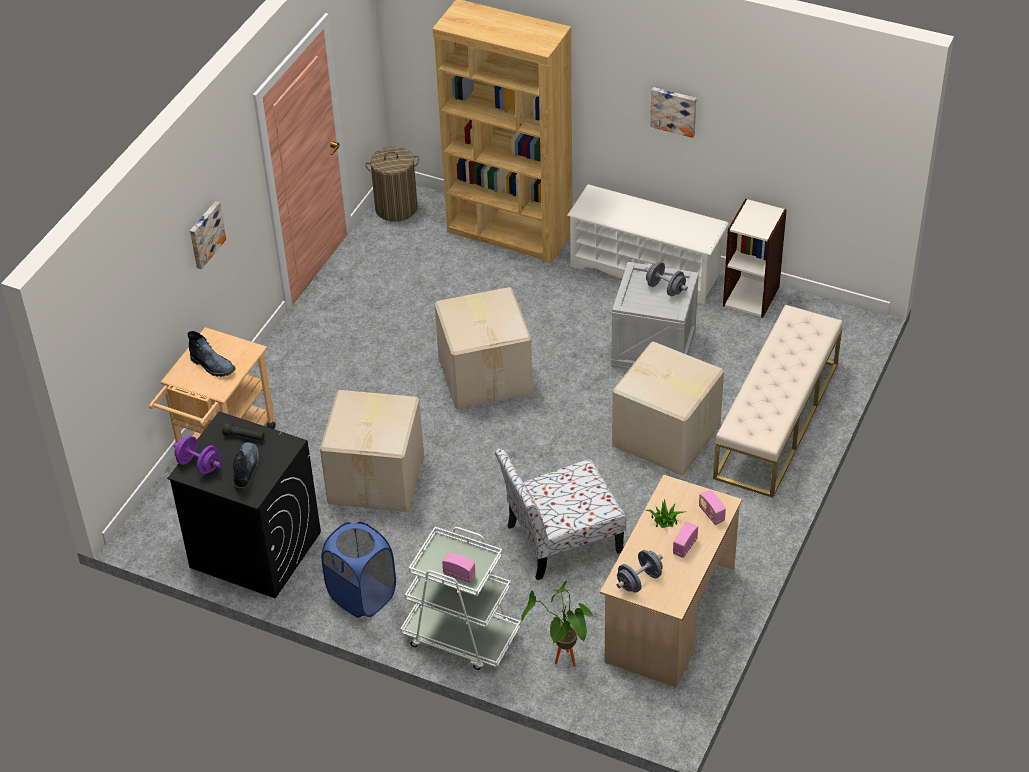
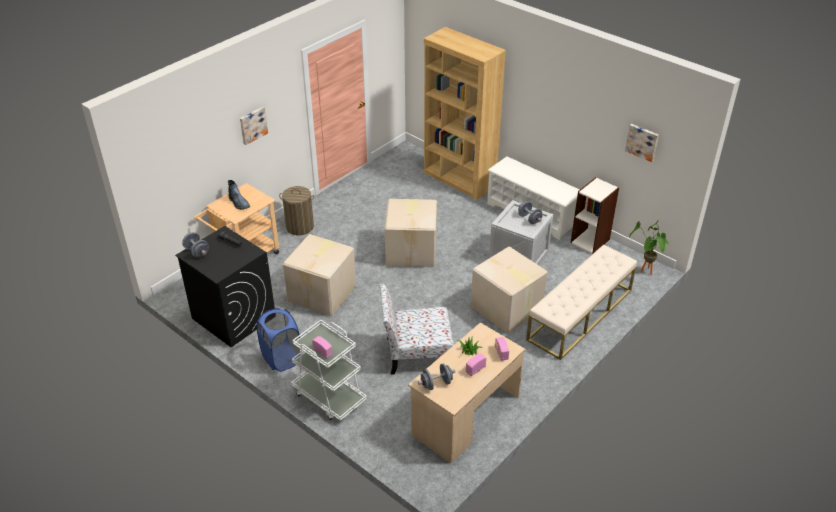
camera: 15 degrees right, 5 degrees down
(199, 465) = (197, 252): purple dumbbell -> grey dumbbell
(246, 469) = (222, 260): boot -> none
(396, 208) = (401, 155): laundry basket -> laundry basket (300, 227)
(563, 664) = (385, 430): potted plant -> potted plant (645, 273)
(674, 110) = (559, 113): picture -> picture (642, 142)

